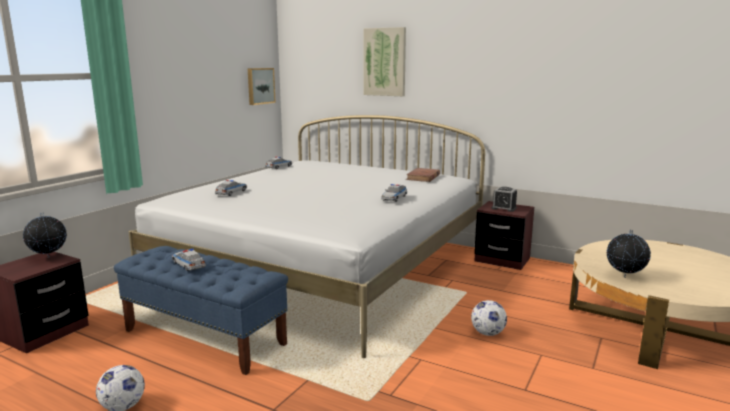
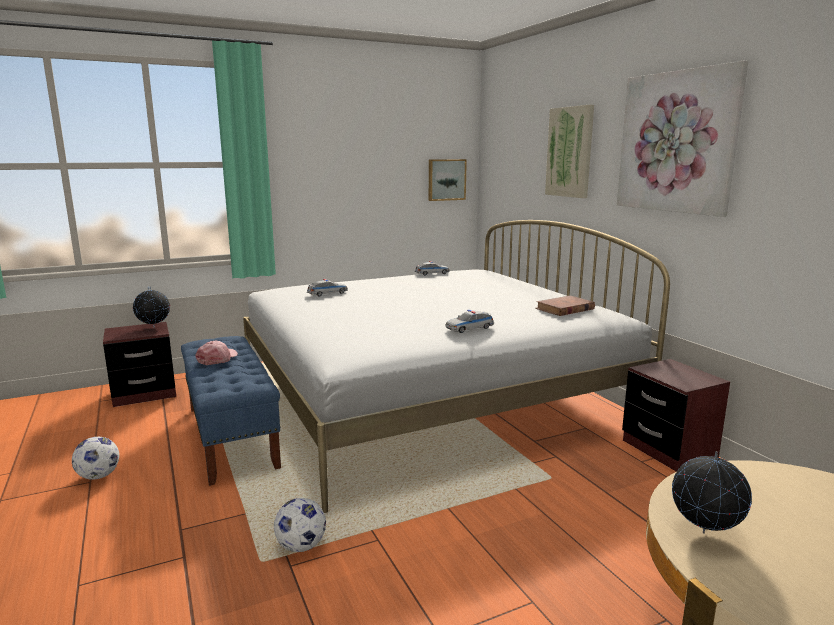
camera: 35 degrees right, 0 degrees up
(189, 265) = (217, 358): toy car -> pink cap
(480, 56) = (676, 142): none -> picture
(487, 333) = (502, 541): football -> football (301, 546)
(504, 208) = (673, 374): alarm clock -> none

